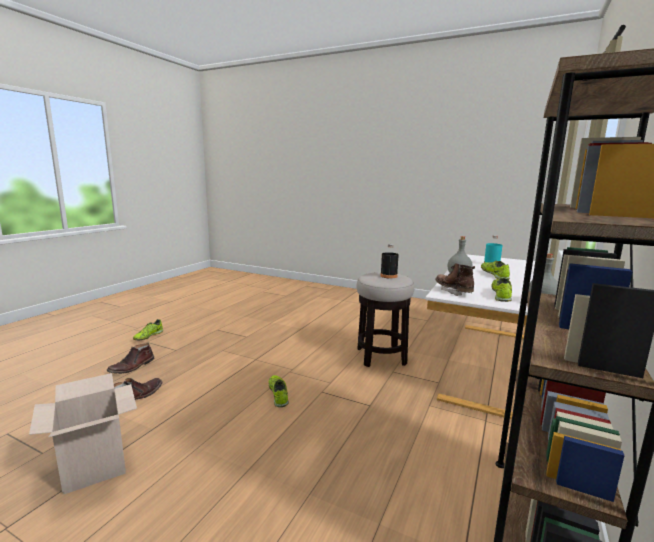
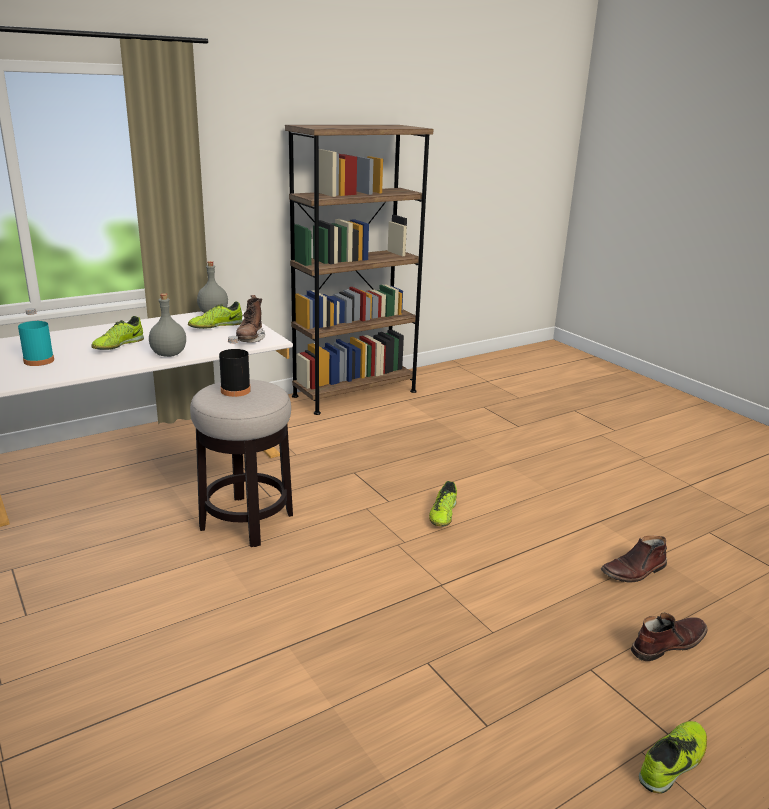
camera: 150 degrees left, 10 degrees up
(94, 465) = (646, 505): cardboard box -> none

